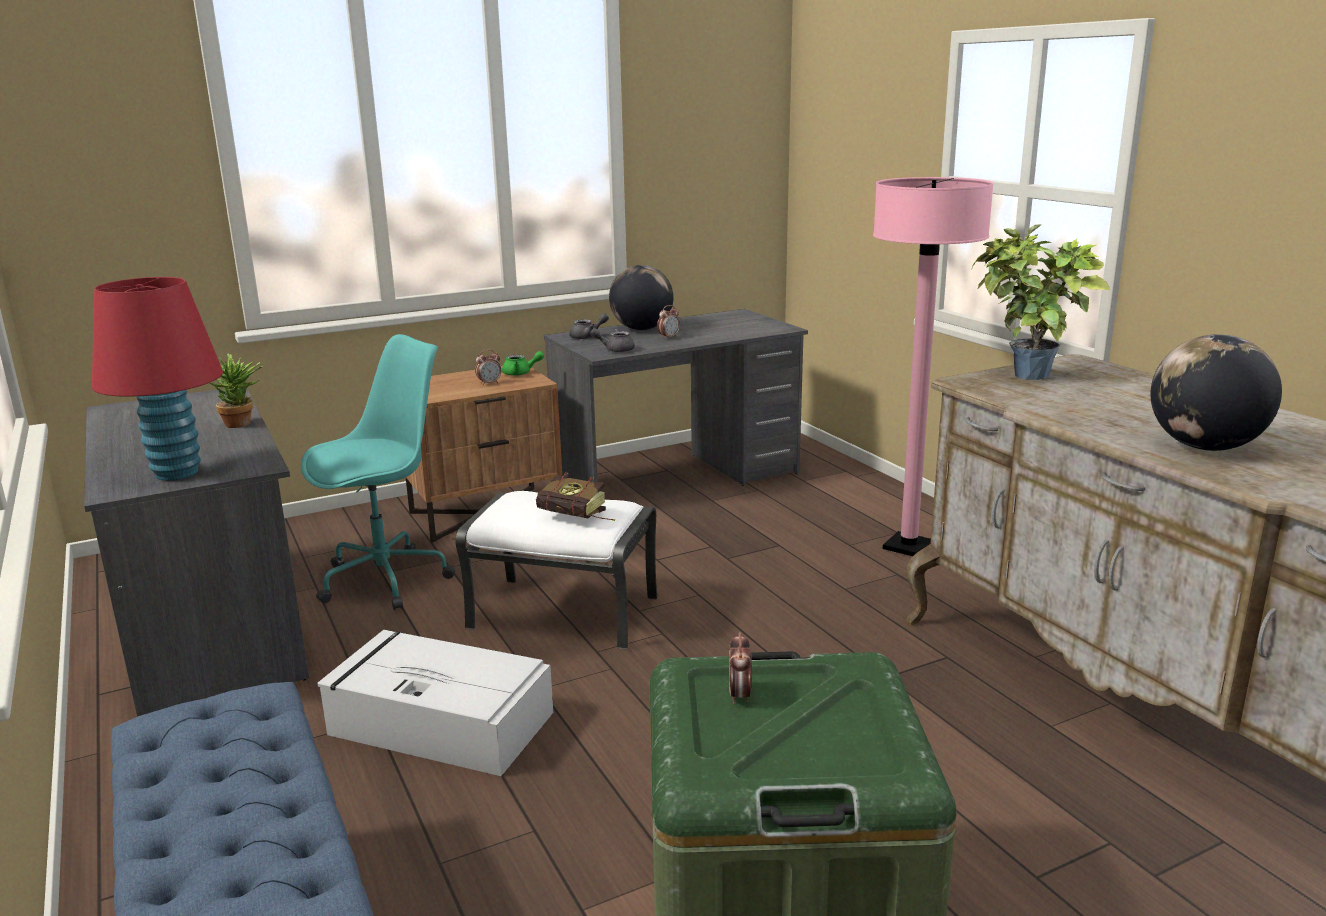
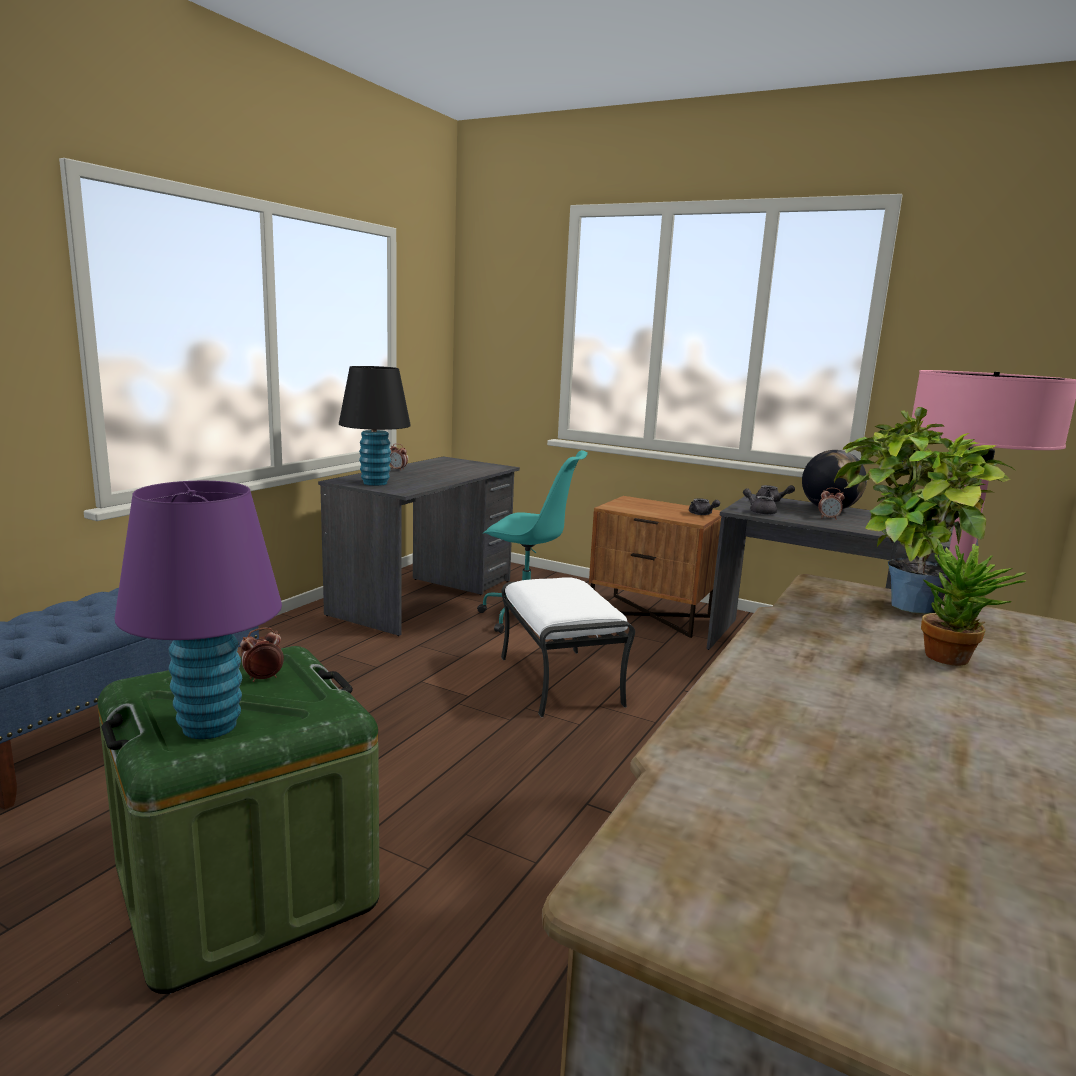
camera: 55 degrees right, 5 degrees down
(176, 473) = (375, 483): red table lamp -> black table lamp
(243, 424) = (459, 478): potted plant -> potted plant (954, 661)
(438, 722) = (390, 685): grey storage box -> none
(489, 383) = (665, 512): alarm clock -> alarm clock (398, 470)
(521, 373) = (702, 514): green teapot -> grey teapot
(578, 518) = (556, 602): book -> none
(847, 744) = (209, 726): none -> purple table lamp
(1204, 447) = (807, 709): globe -> none

